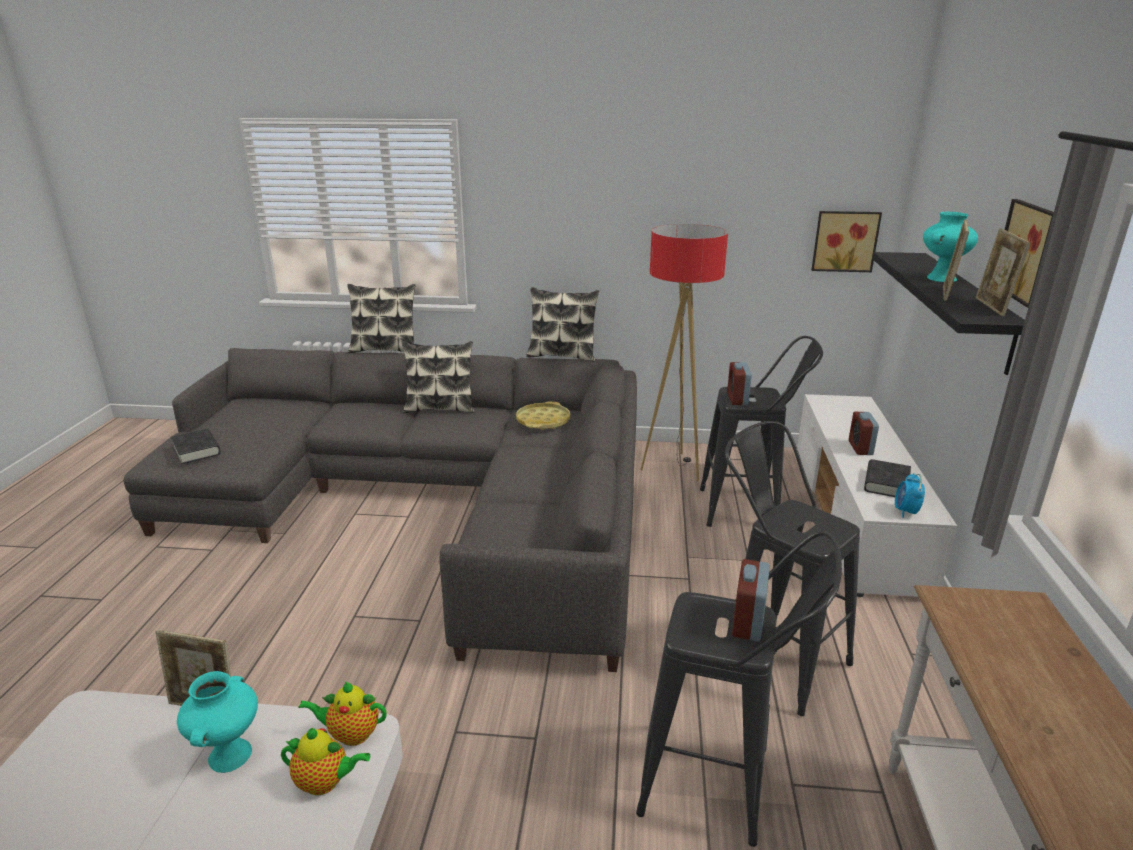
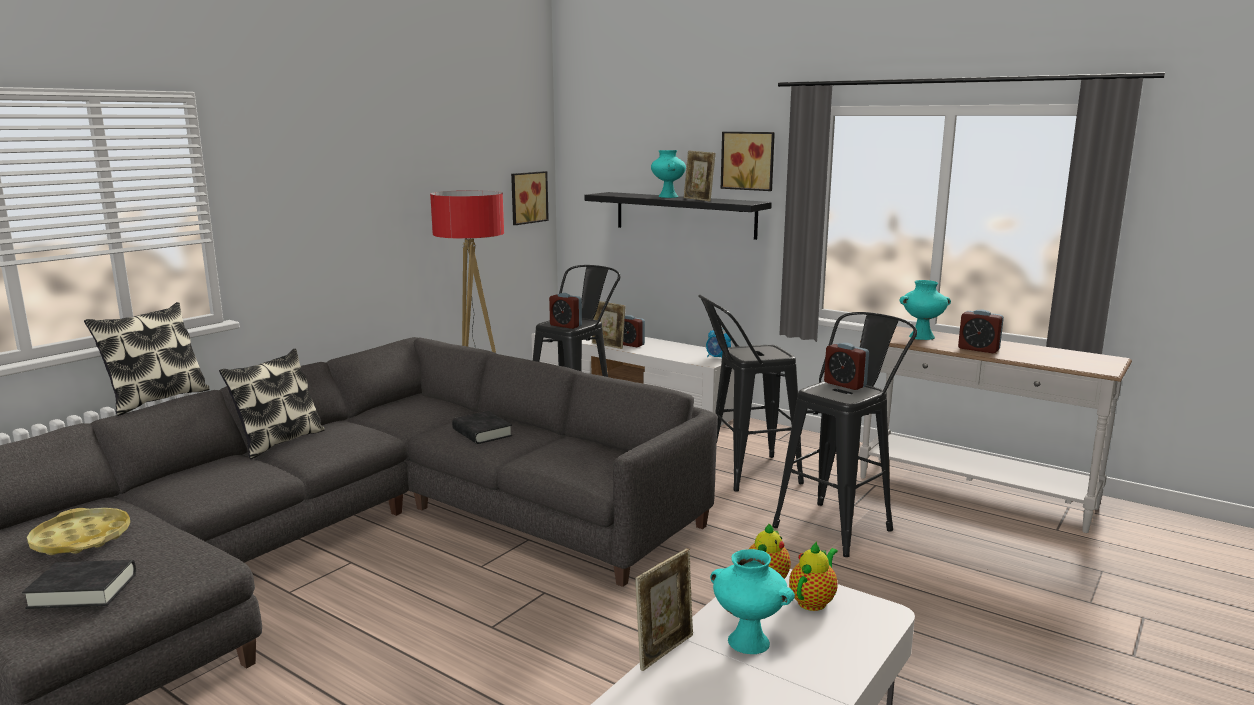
camera: 60 degrees left, 10 degrees down
(543, 421) = (408, 409): yellow tray -> yellow tray (81, 539)
(562, 355) = (363, 347): pillow -> none
(886, 483) = (681, 352): black book -> black book (482, 433)
(992, 307) = (734, 200): picture frame -> picture frame (608, 346)
(1020, 639) = (922, 336): none -> turquoise vase
(1035, 720) = (978, 349): none -> alarm clock

